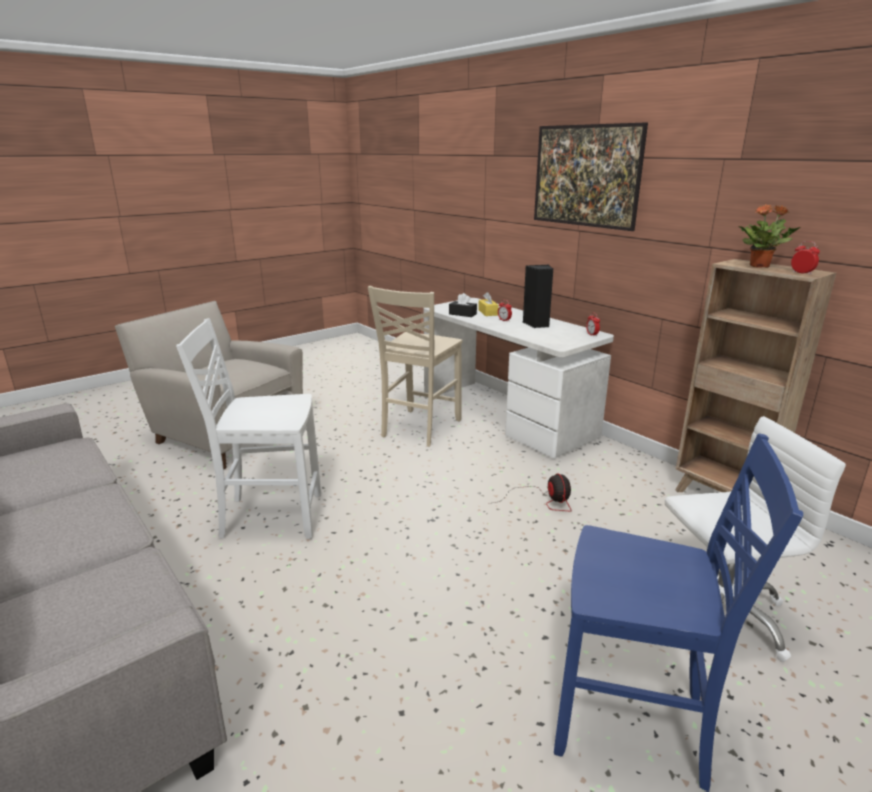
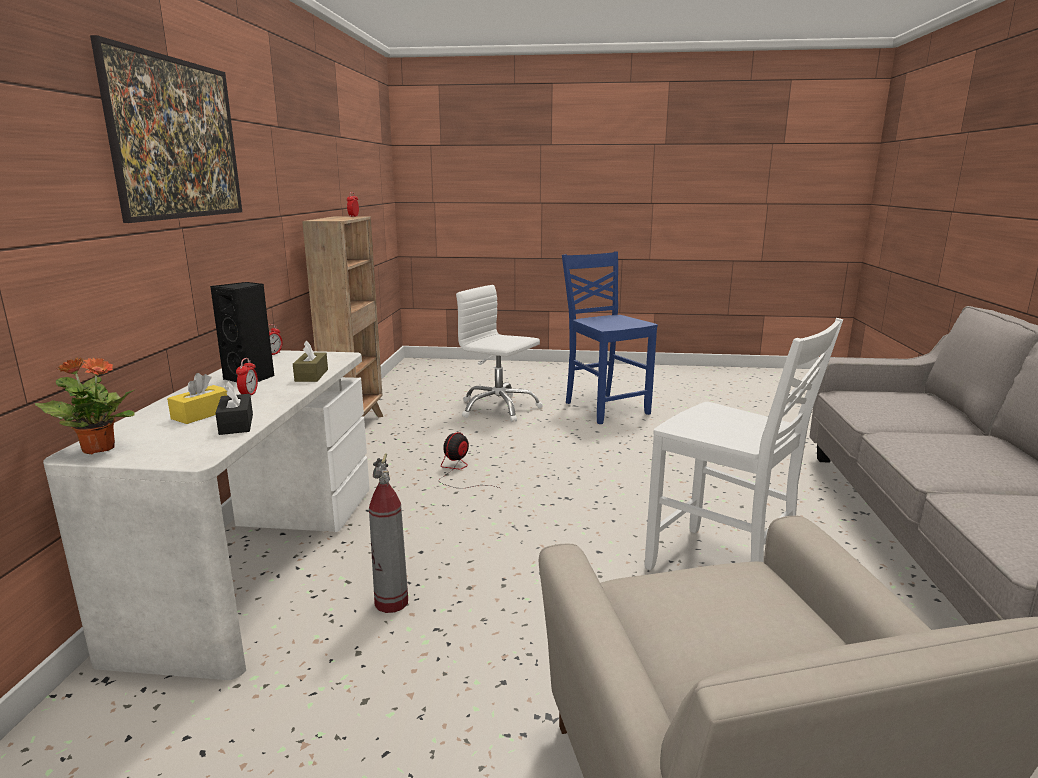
camera: 135 degrees left, 5 degrees down
(419, 428) = (391, 603): beige chair -> fire extinguisher
(520, 333) = (311, 375): none -> brown tissue box
(760, 266) = (337, 218): potted plant -> potted plant (98, 448)

